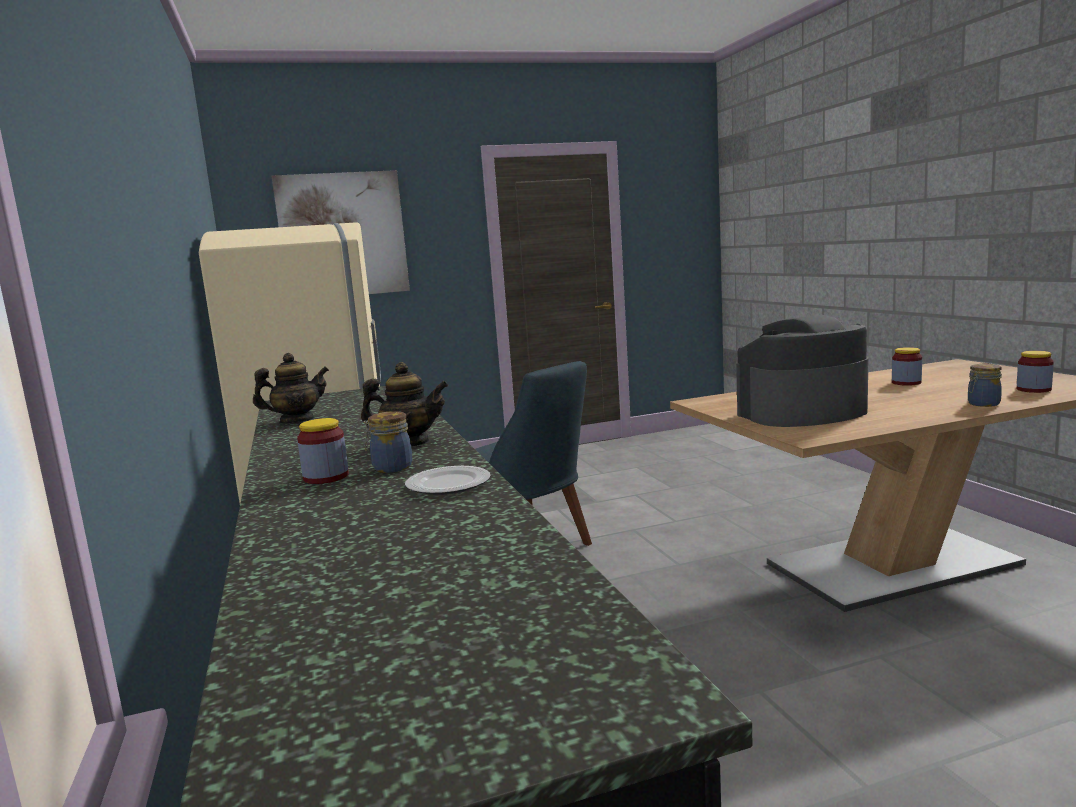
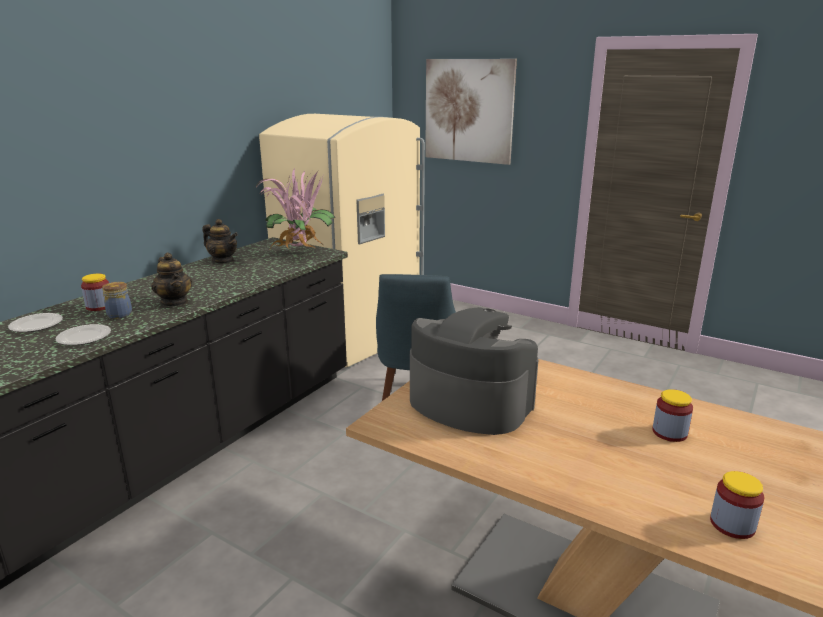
camera: 50 degrees right, 10 degrees up
(323, 511) = (37, 325): none -> plate
(363, 395) = (299, 253): none -> potted plant
(982, 404) = (605, 496): jar -> none

